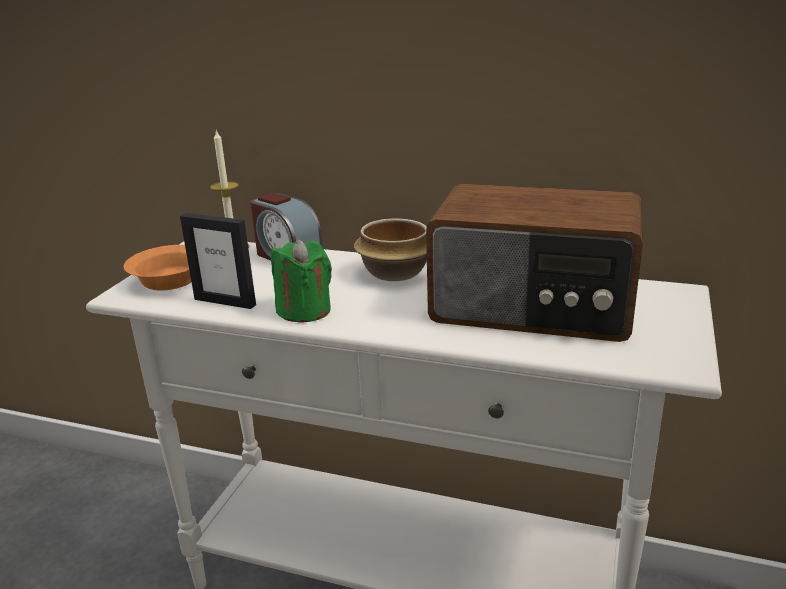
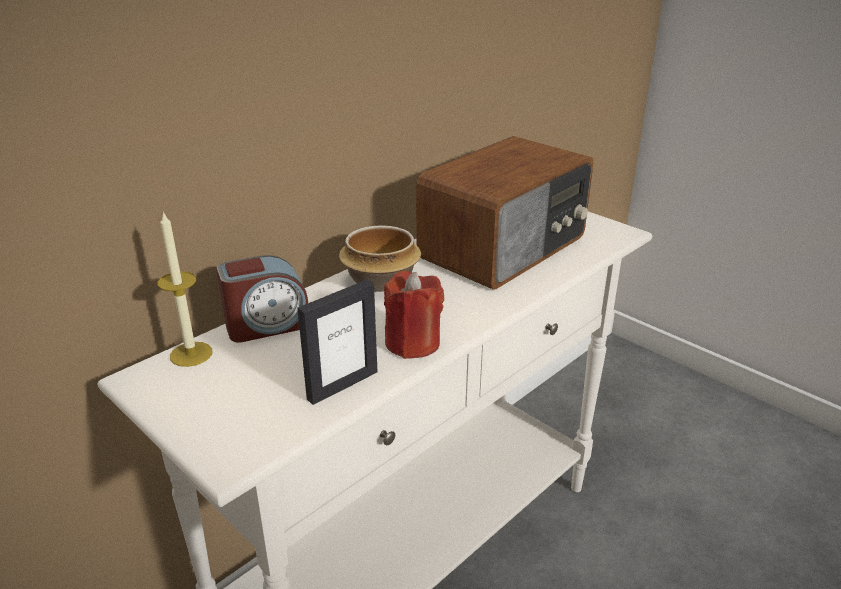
camera: 65 degrees left, 5 degrees up
(168, 281) = (235, 417): orange bowl -> none
(304, 310) = (412, 343): green candle -> red candle

